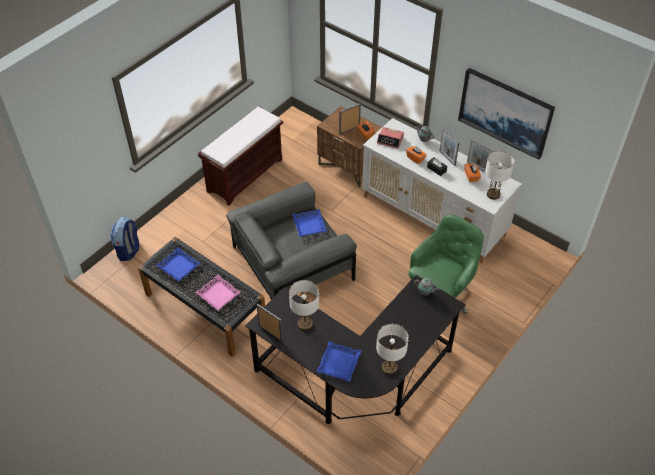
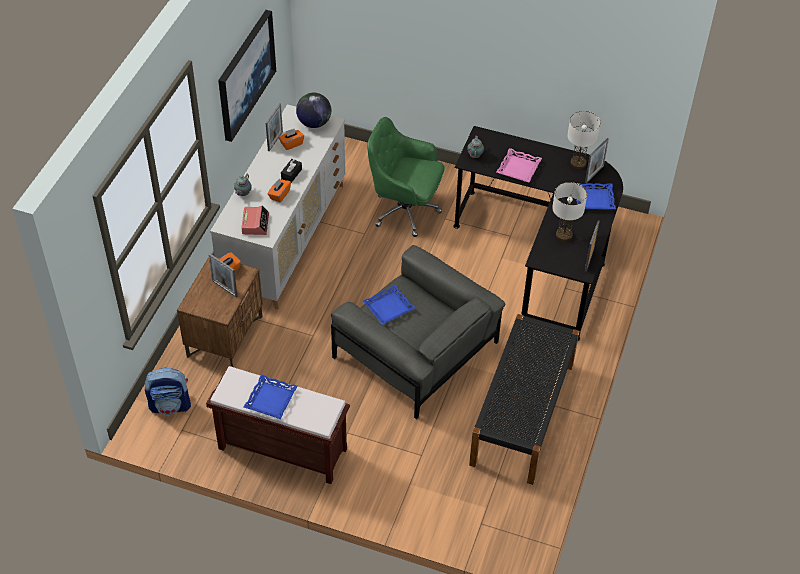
camera: 110 degrees left, 0 degrees up
(128, 250) = (473, 535): backpack -> backpack (170, 405)
(179, 266) = (517, 408): blue tray -> blue tray (270, 399)
(218, 294) = (537, 355): pink tray -> pink tray (518, 168)
(447, 158) = (268, 168): picture frame -> picture frame (594, 174)
(493, 194) = (314, 123): table lamp -> globe

